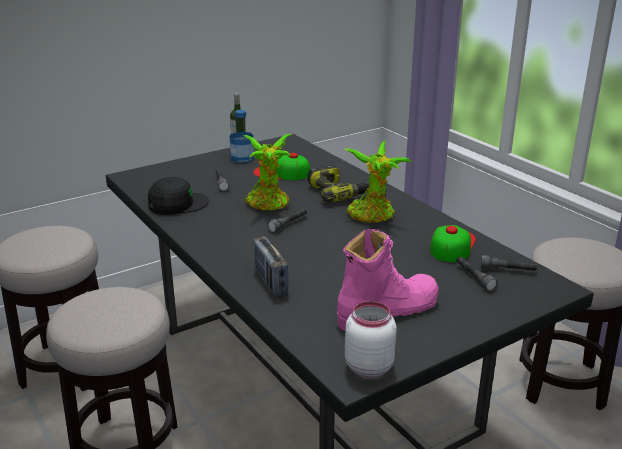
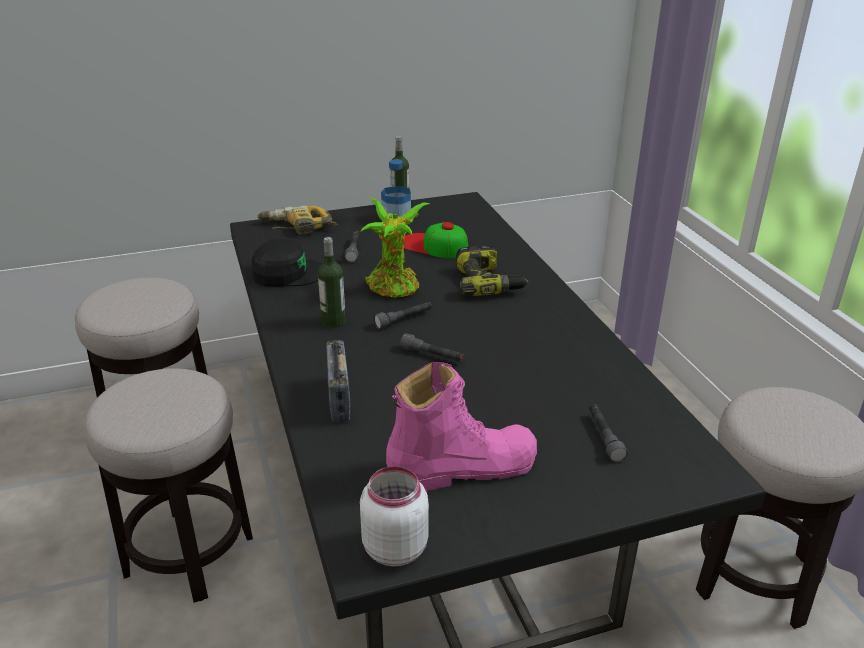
camera: 15 degrees right, 5 degrees up
(165, 172) = (297, 228): none -> power drill
(234, 232) = (333, 322): none -> bottle
(372, 216) = (515, 323): potted plant -> none
(452, 245) = (599, 382): cap -> none
(507, 270) = (657, 433): grey flashlight -> grey flashlight (432, 355)

